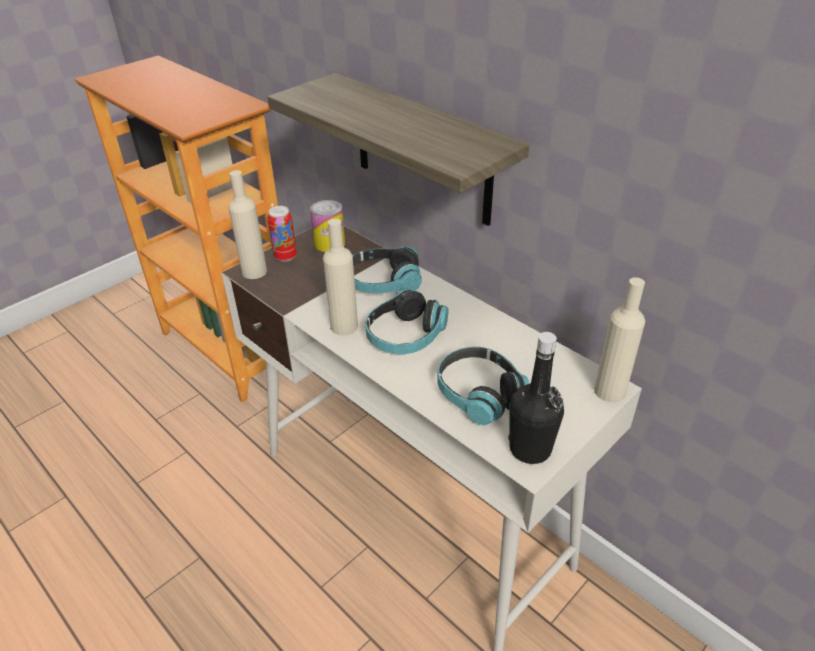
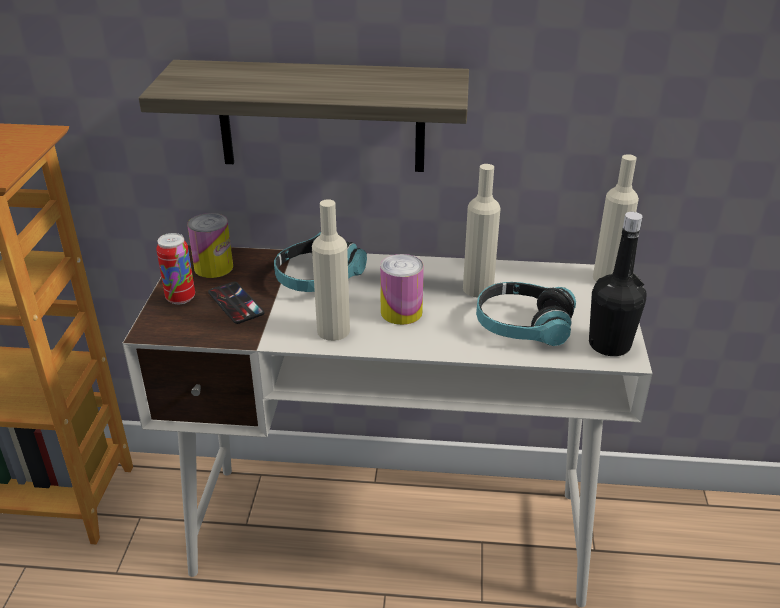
camera: 40 degrees left, 5 degrees down
(254, 271) = (164, 326): beige bottle -> beige bottle (478, 289)
(311, 276) = (235, 303): none -> phone
(405, 336) = (401, 312): headphones -> can

